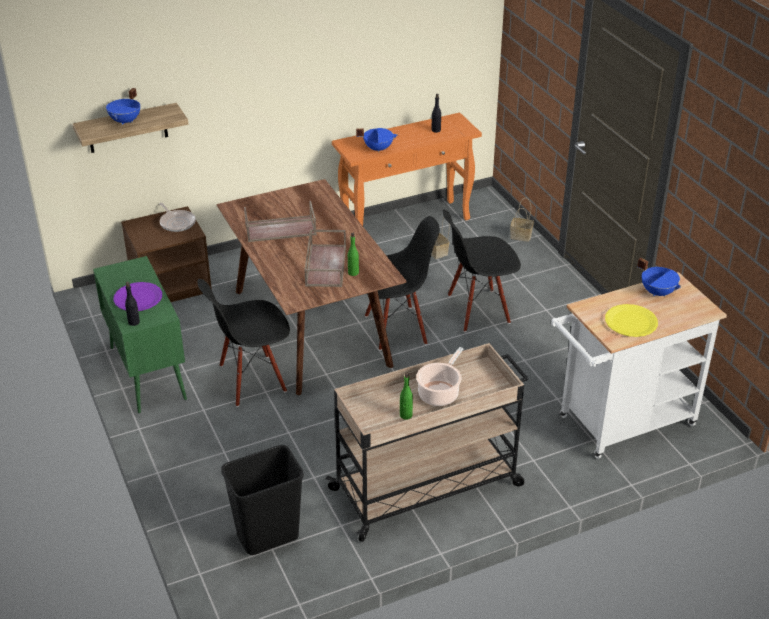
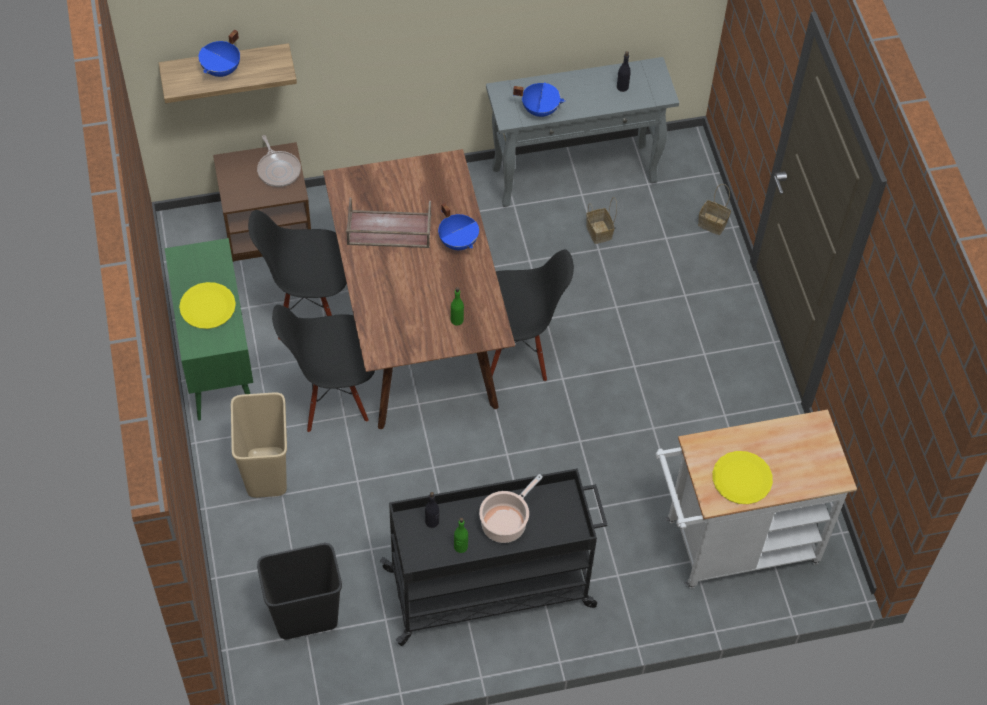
camera: 10 degrees right, 20 degrees up
(134, 322) = (197, 344): black bottle -> black bottle (432, 522)
(138, 298) = (207, 307): purple plate -> yellow plate
(206, 439) = (265, 472): none -> beige trash can
(325, 265) = (427, 301): brown tray -> none
(406, 223) = (575, 175): orange console table -> grey console table
(428, 487) = (491, 587): beige cart -> black cart
(477, 310) = (621, 338): black chair -> black chair (308, 308)
(658, 292) = (791, 437): blue cooking pot -> blue cooking pot (458, 241)

